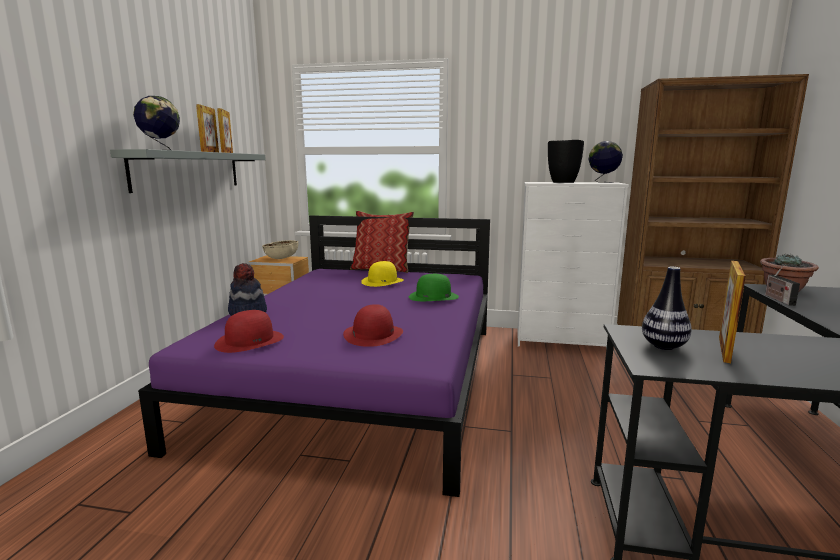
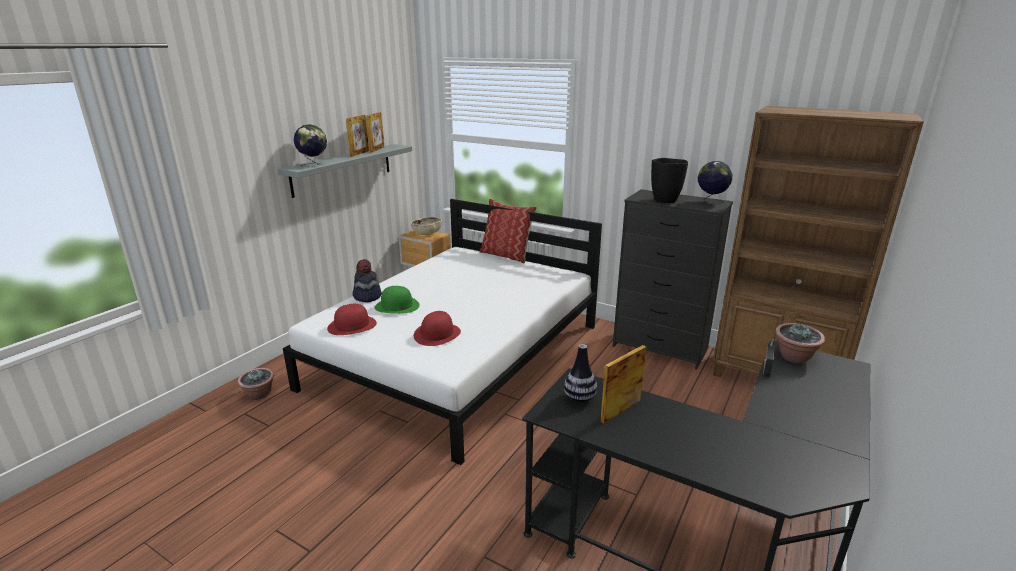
camera: 20 degrees right, 10 degrees up
(97, 472) = (259, 394): none -> potted plant
(363, 378) = (458, 355): purple bed -> white bed
(382, 281) = (493, 272): yellow hat -> none
(433, 296) = (517, 299): green hat -> green hat (396, 306)
(562, 341) = (660, 348): white dresser -> black dresser

